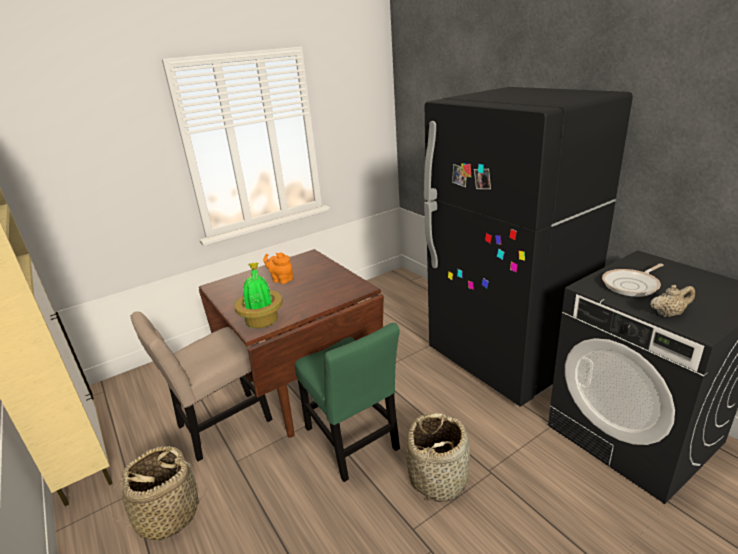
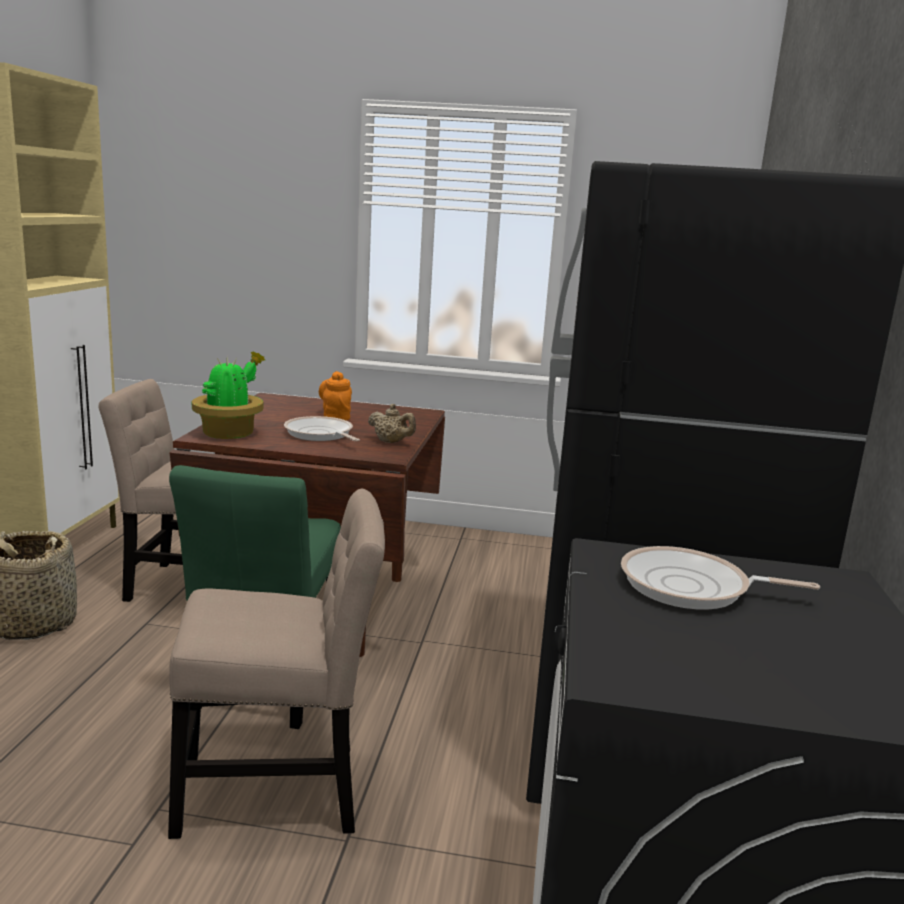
camera: 40 degrees right, 10 degrees down
(304, 294) = (320, 434): none -> frying pan
(438, 477) = (279, 790): basket -> beige chair
(668, 314) = (629, 636): beige teapot -> beige teapot (391, 442)

